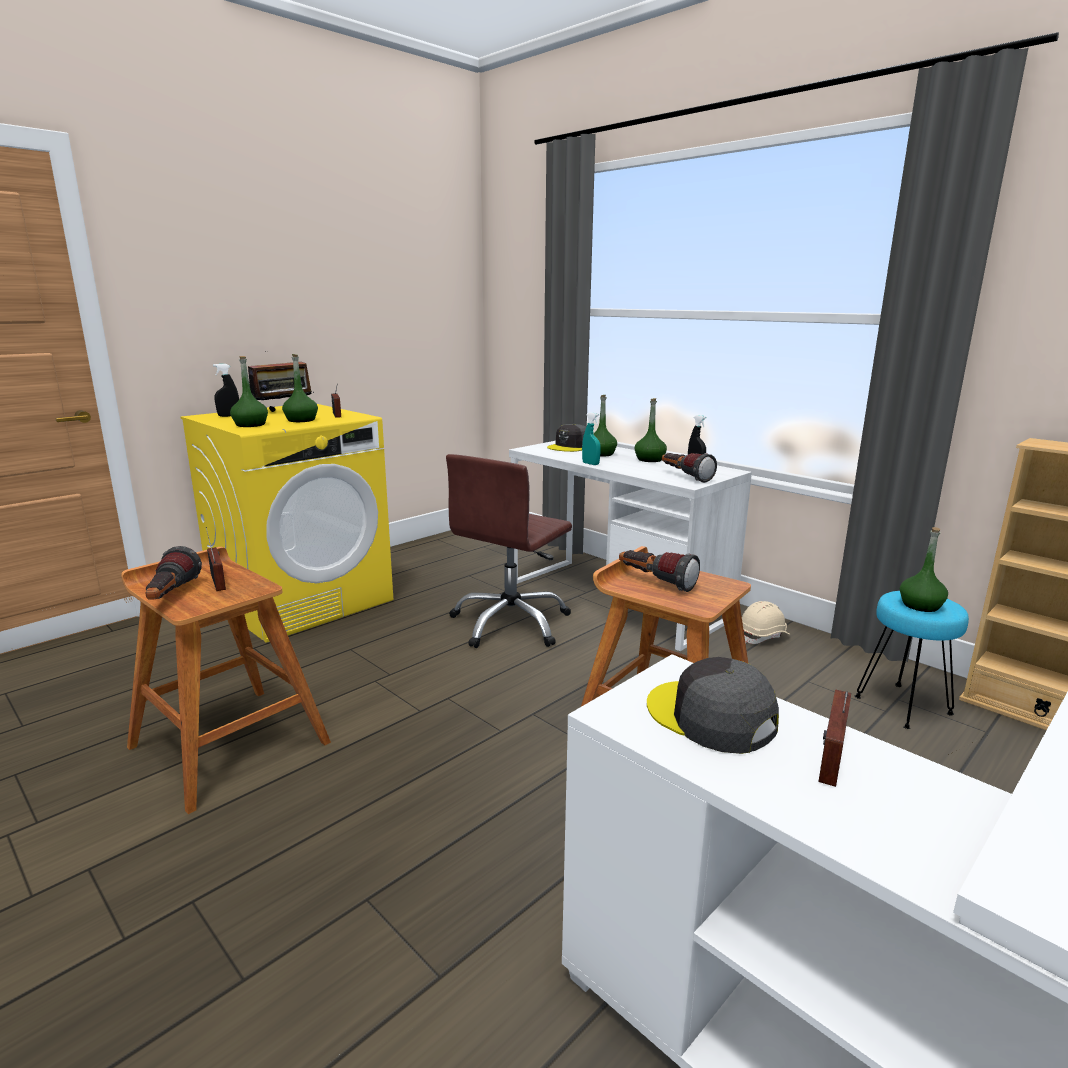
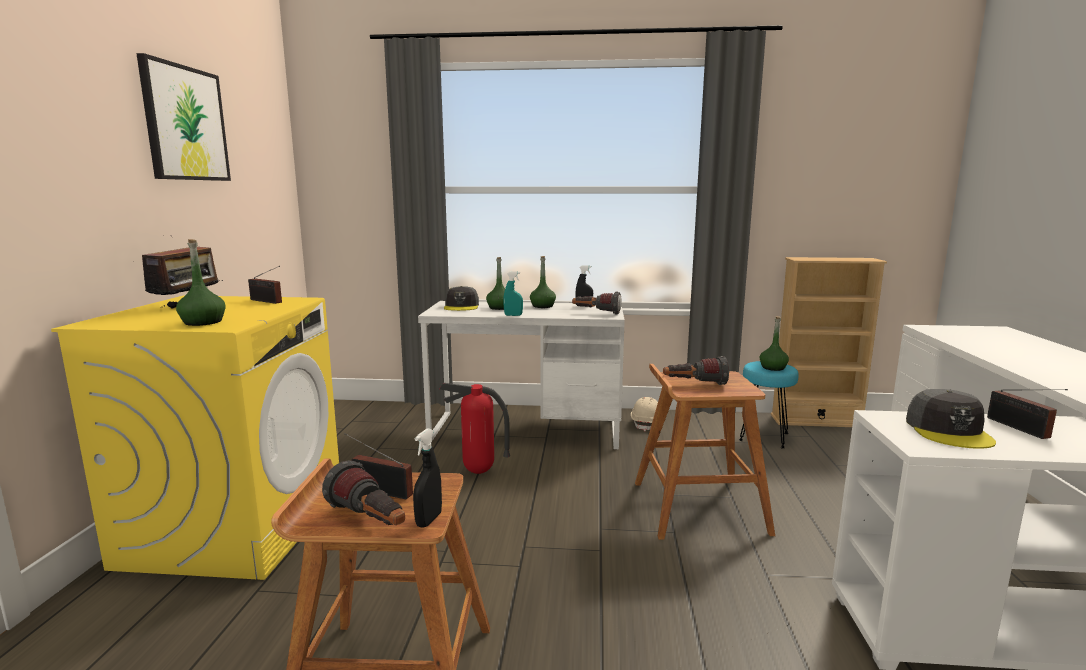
camera: 40 degrees left, 5 degrees down
(229, 416) = (130, 319): black spray bottle -> black spray bottle (429, 520)
(301, 420) = (247, 310): green bottle -> none
(335, 252) = (185, 123): none -> picture
(511, 623) = (478, 472): brown office chair -> fire extinguisher
(710, 717) = (949, 431): grey cap -> grey cap turned 90 degrees counterclockwise

